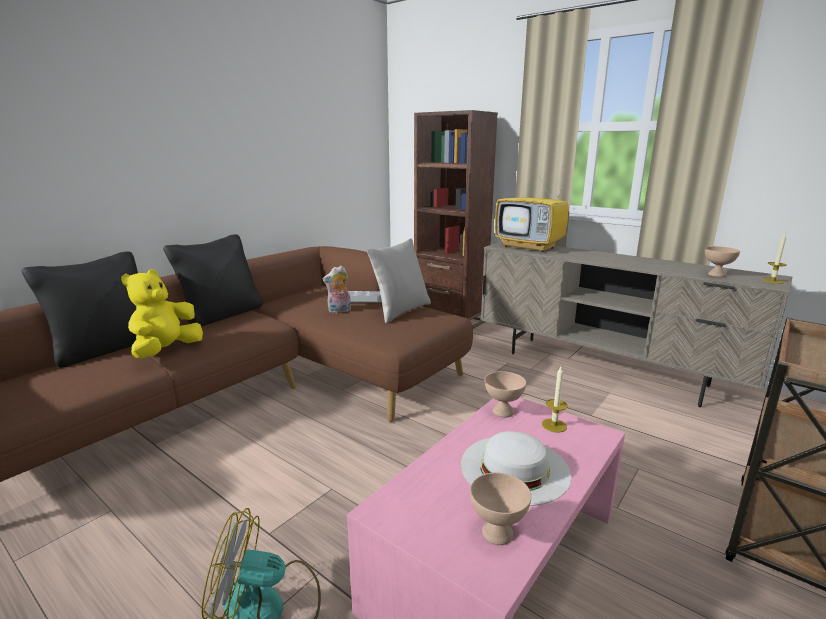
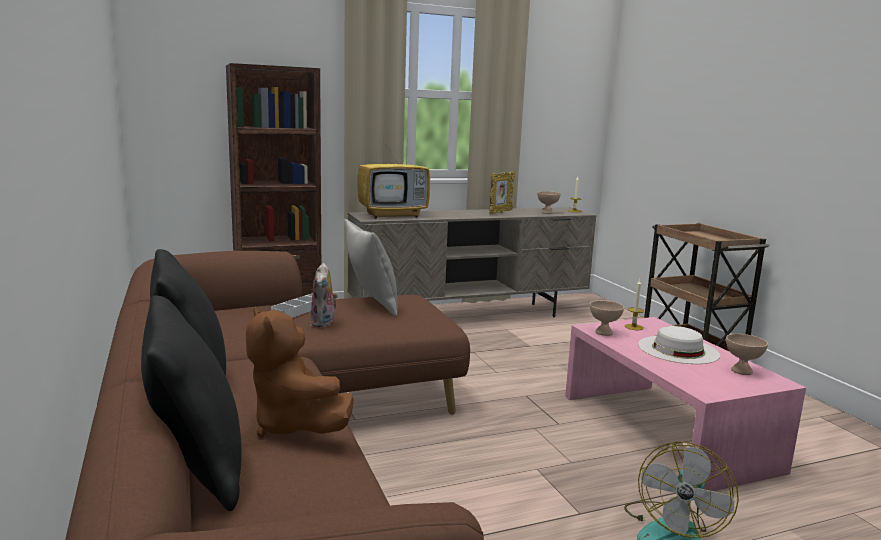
camera: 60 degrees left, 5 degrees down
(166, 351) = (294, 426): yellow plush toy -> brown plush toy
(649, 264) = (500, 213): none -> picture frame

